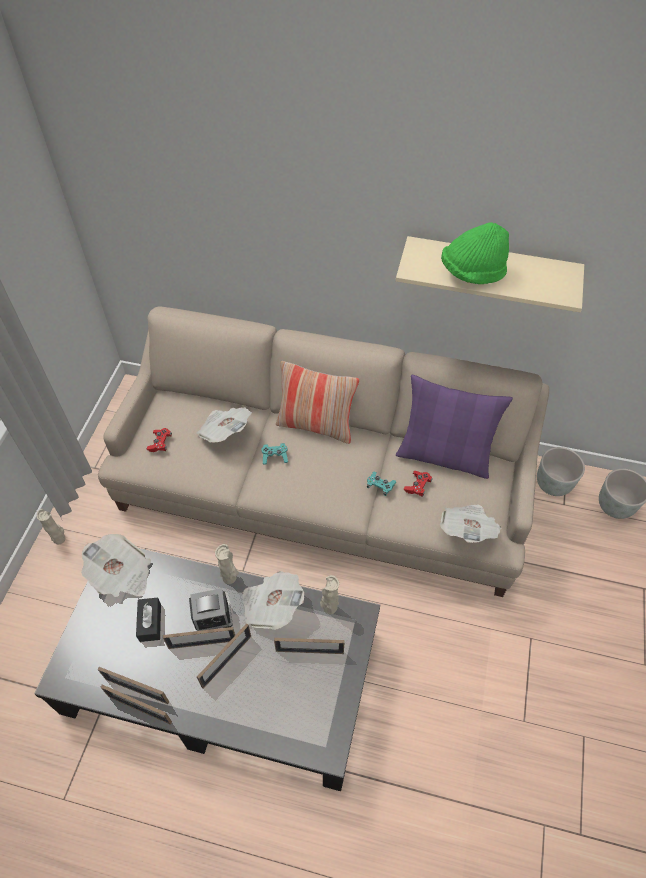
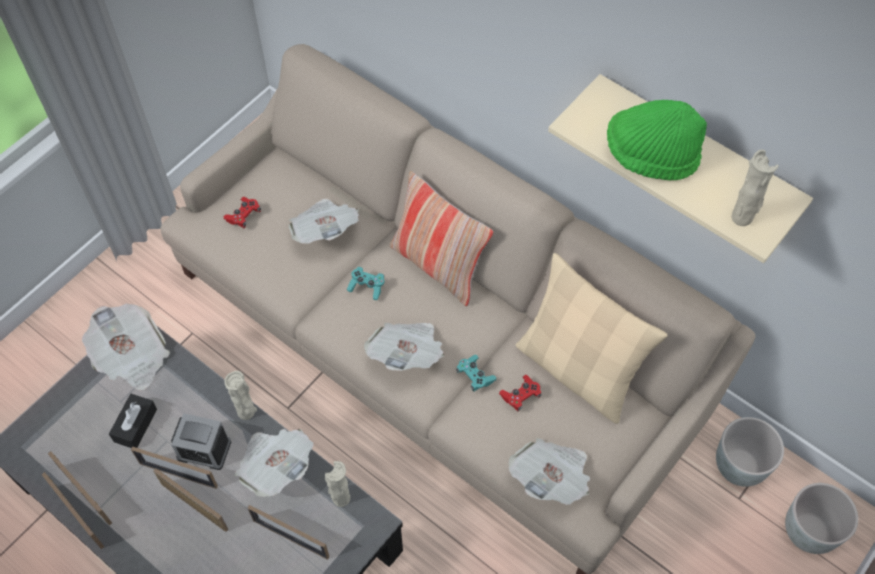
camera: 25 degrees right, 5 degrees up
(60, 539) = (105, 282): beige vase -> beige vase (742, 217)
(226, 661) = (194, 507): picture frame -> picture frame turned 120 degrees counterclockwise
(327, 489) = (407, 354): none -> newspaper
(444, 455) = (577, 370): purple pillow -> beige pillow

